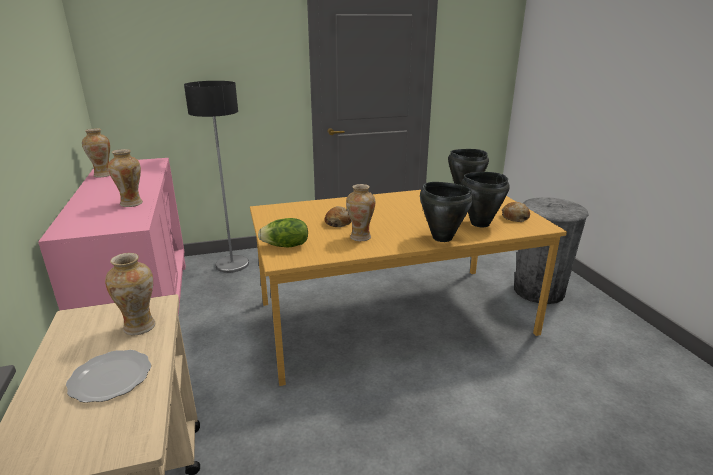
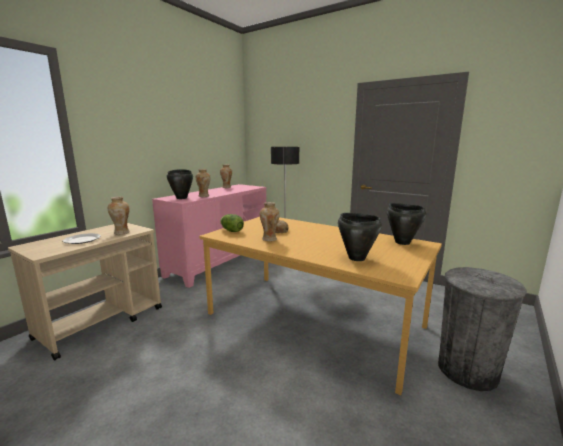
camera: 50 degrees right, 10 degrees down
(442, 237) = (309, 254): black cooking pot -> black cooking pot (182, 198)
(515, 217) = (396, 265): bread -> none

